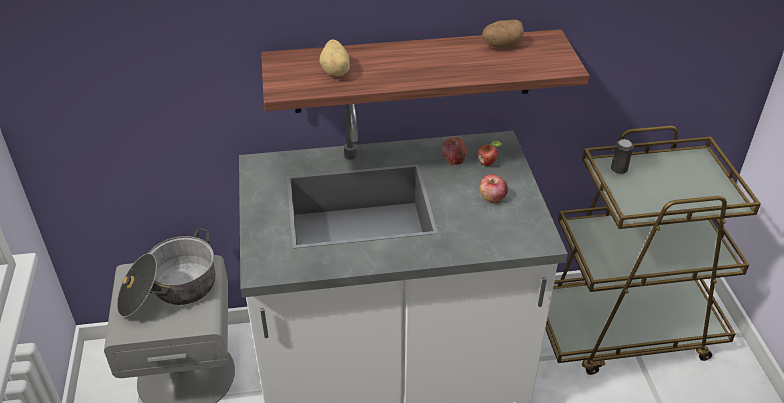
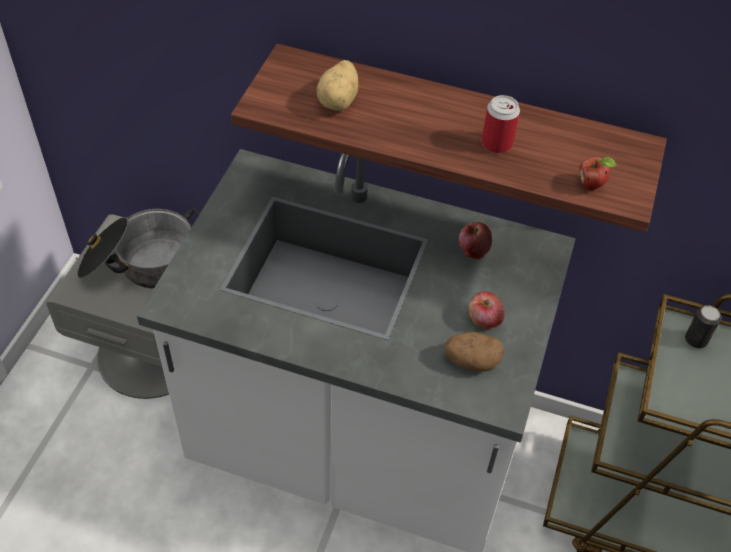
camera: 25 degrees right, 10 degrees up
(462, 63) = (497, 144): none -> can
(487, 163) = (511, 271): apple -> apple (592, 186)
(501, 45) = (566, 135): potato -> potato (471, 361)

